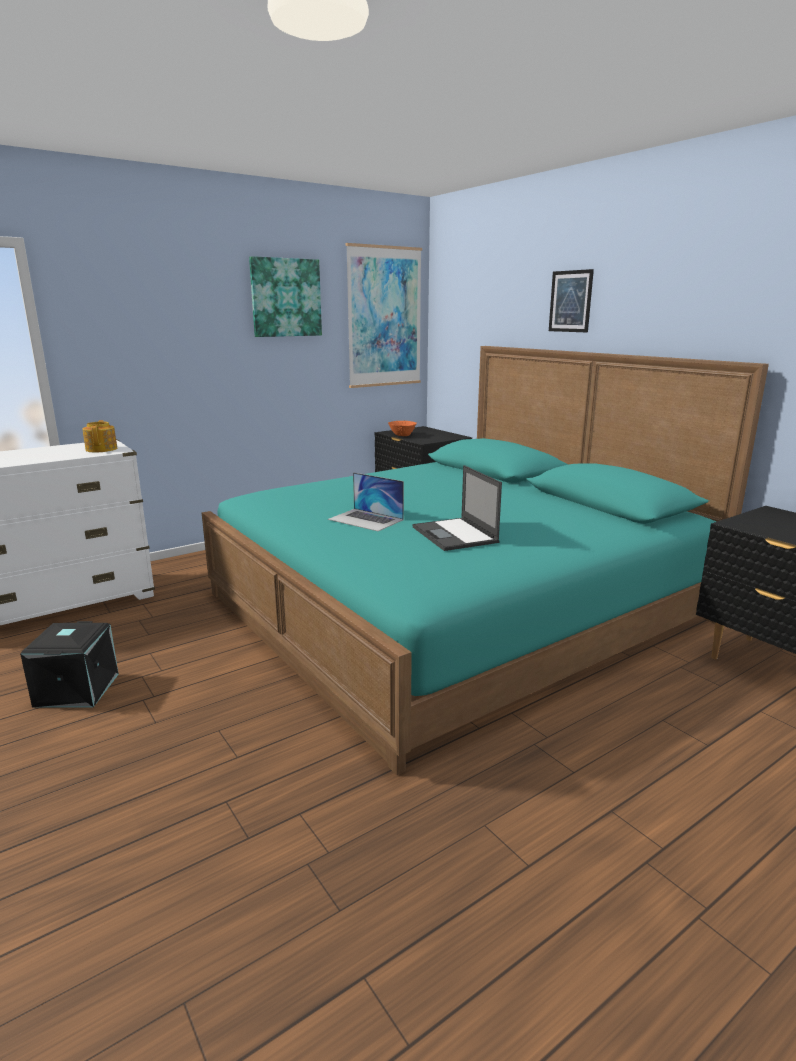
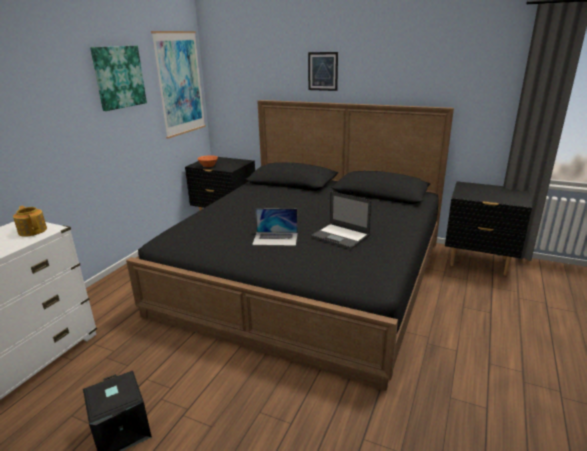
camera: 30 degrees left, 5 degrees up
(454, 606) = (307, 275): turquoise bed -> black bed

